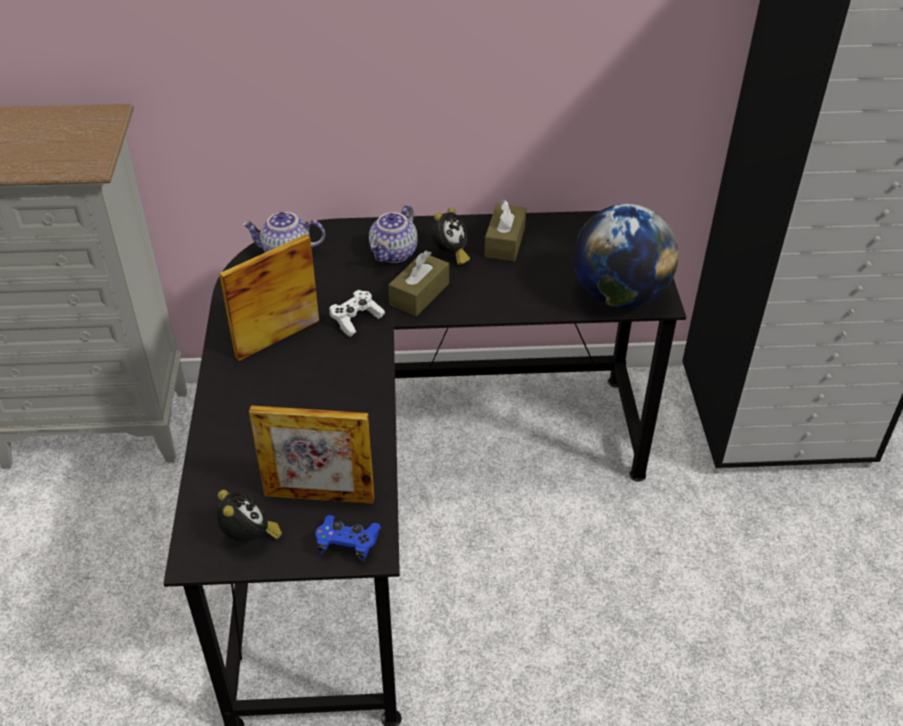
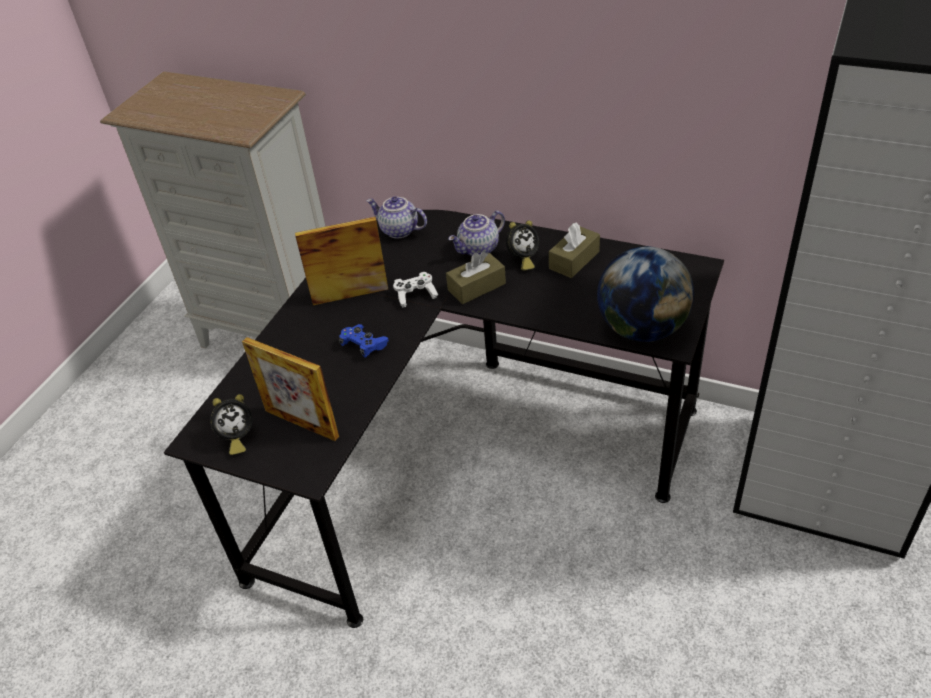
camera: 30 degrees right, 0 degrees up
(249, 538) = (236, 438): alarm clock -> alarm clock turned 60 degrees clockwise
(348, 544) = (298, 465): blue game controller -> blue game controller (364, 346)

